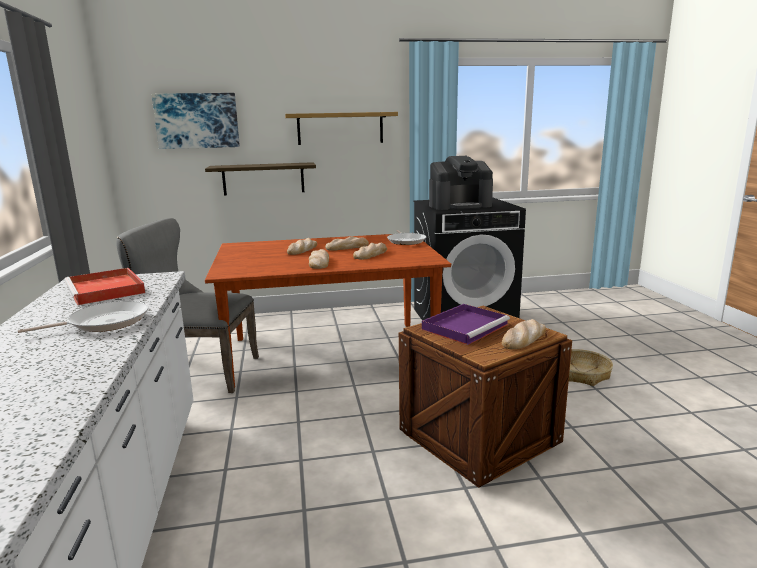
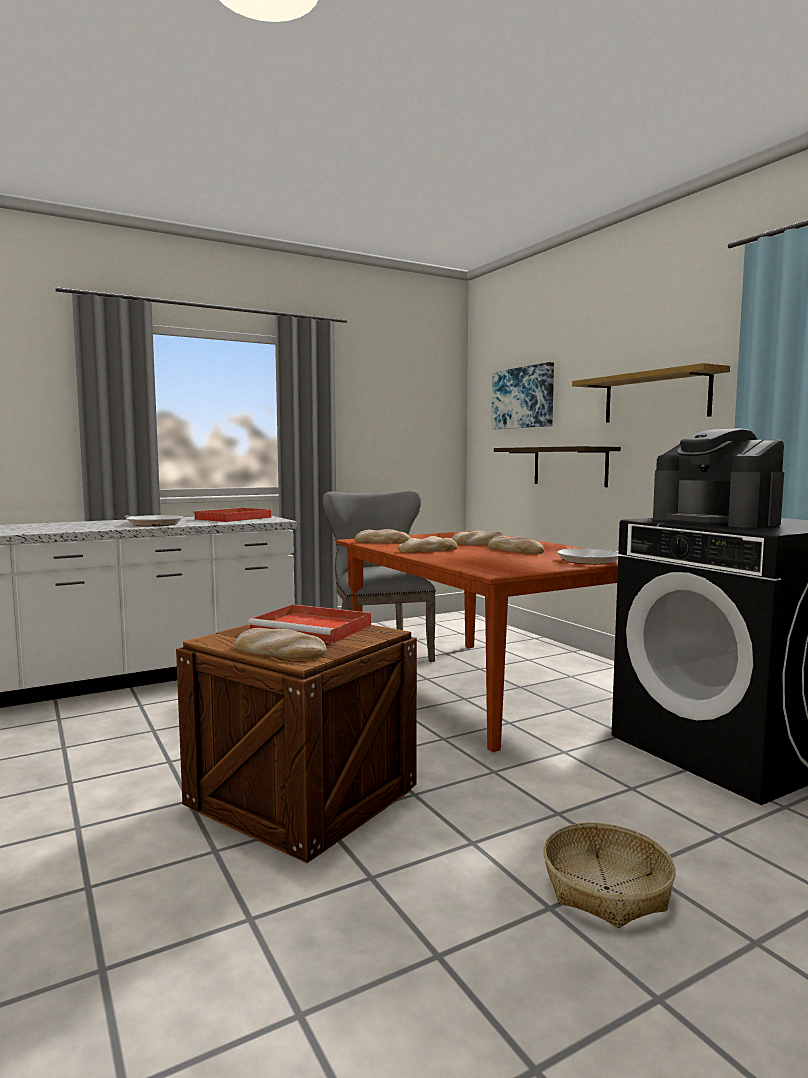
camera: 70 degrees right, 10 degrees down
(370, 254) = (491, 557): bread -> bread (383, 542)
(465, 326) = (313, 629): purple tray -> red tray

